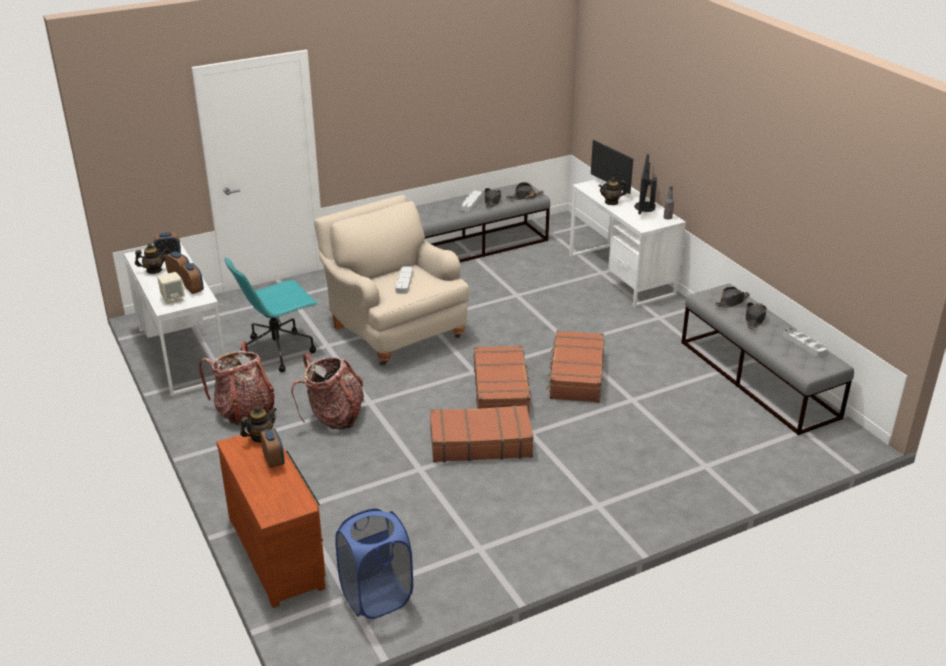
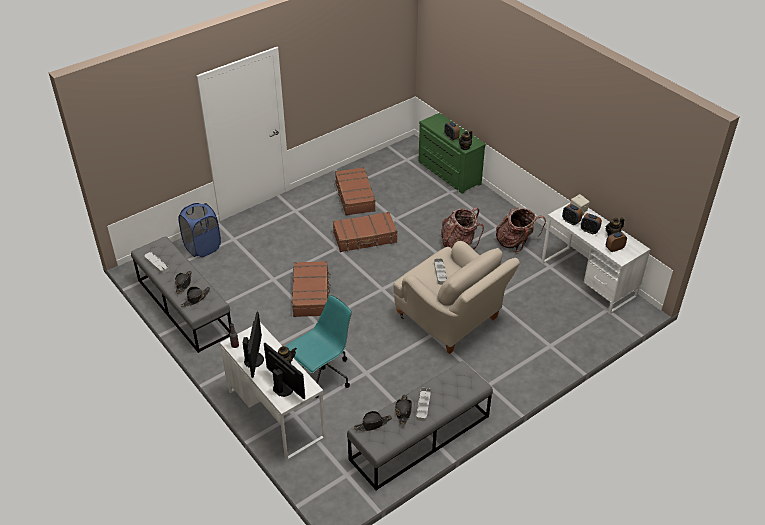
camera: 170 degrees right, 10 degrees up
(278, 351) = (524, 290): turquoise office chair -> turquoise office chair (322, 376)
(279, 550) = (448, 173): brown dresser -> green dresser
(376, 597) = (394, 161): blue laundry basket -> blue laundry basket (202, 247)
(501, 391) = (360, 275): brown suitcase -> brown suitcase (354, 197)

